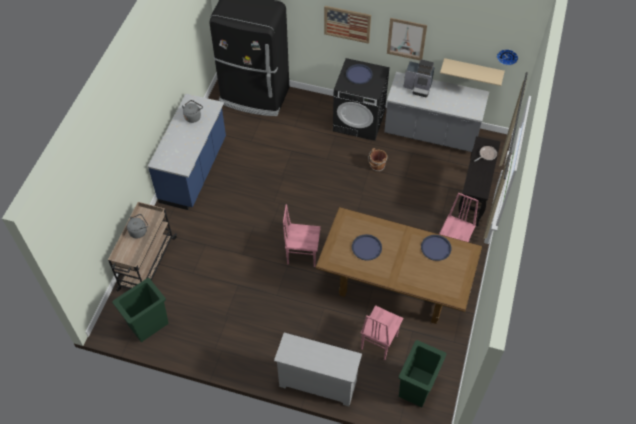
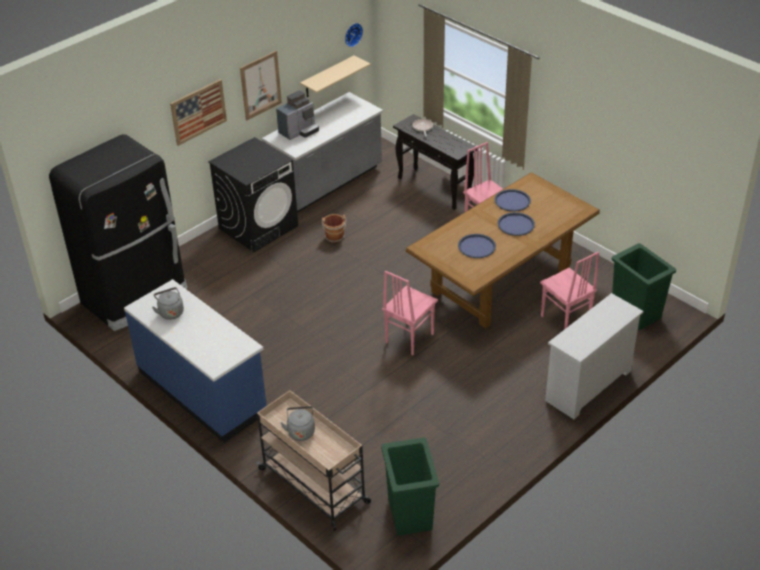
camera: 60 degrees left, 15 degrees down
(359, 74) = (243, 160): blue tray -> blue tray (516, 224)

